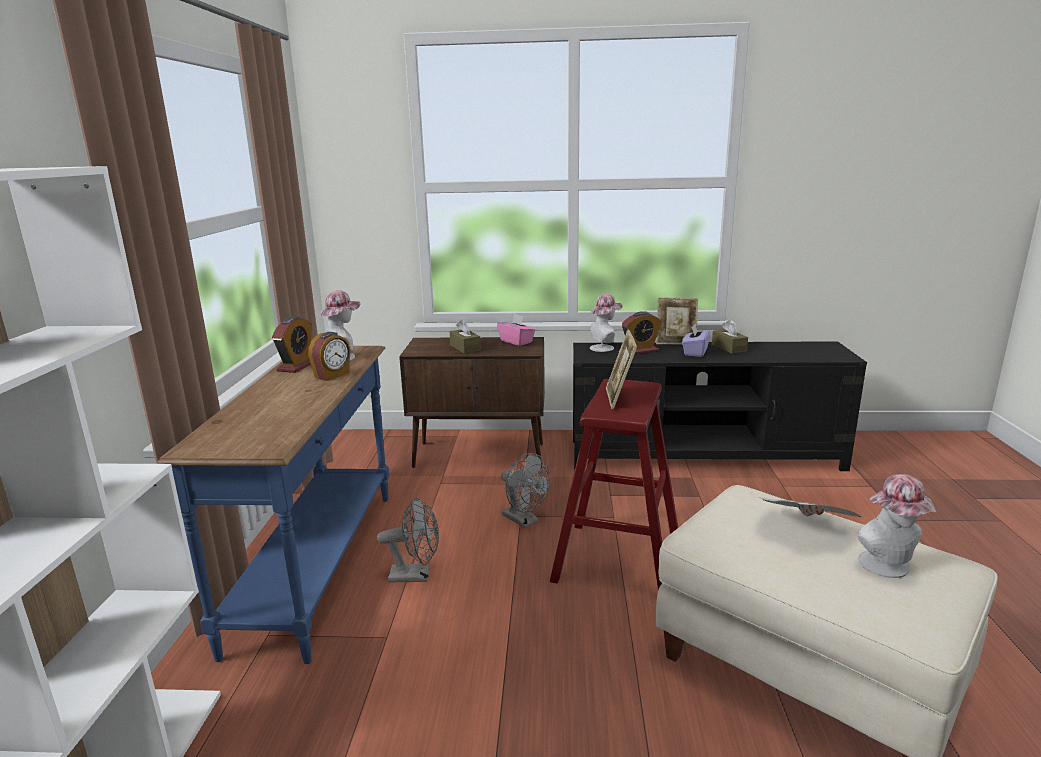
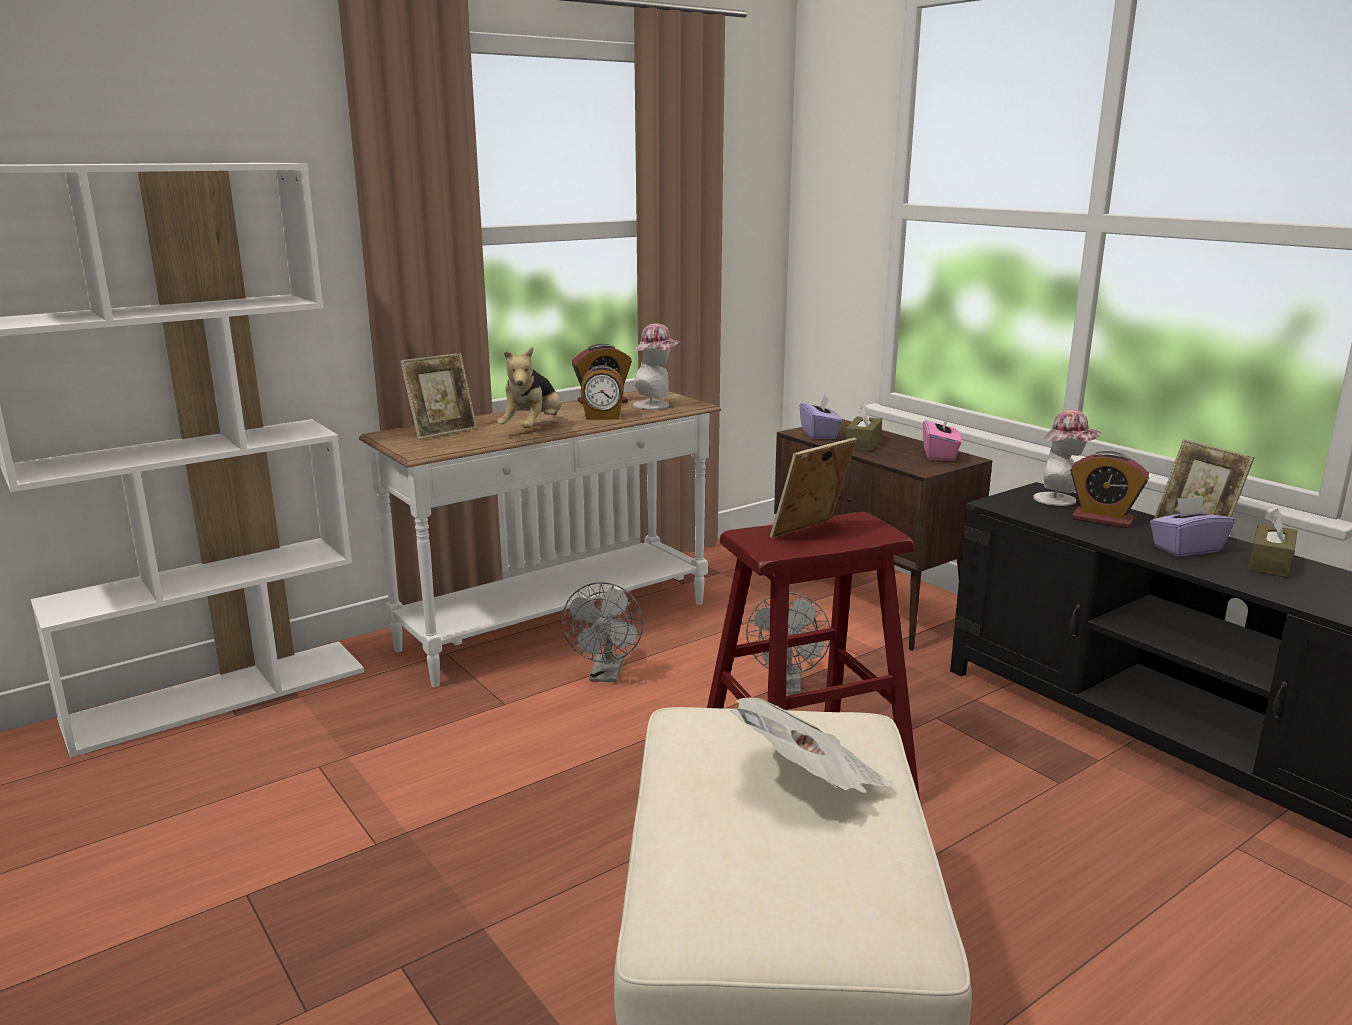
camera: 50 degrees right, 0 degrees up
(239, 428) = (442, 432): none -> picture frame
(309, 400) = (533, 429): none -> plush toy
(320, 565) = (558, 627): blue console table -> white console table
(416, 575) = (606, 675): grey fan -> grey fan turned 45 degrees clockwise
(428, 350) = (819, 434): none -> purple tissue box
(889, 568) = (791, 865): hat -> none

